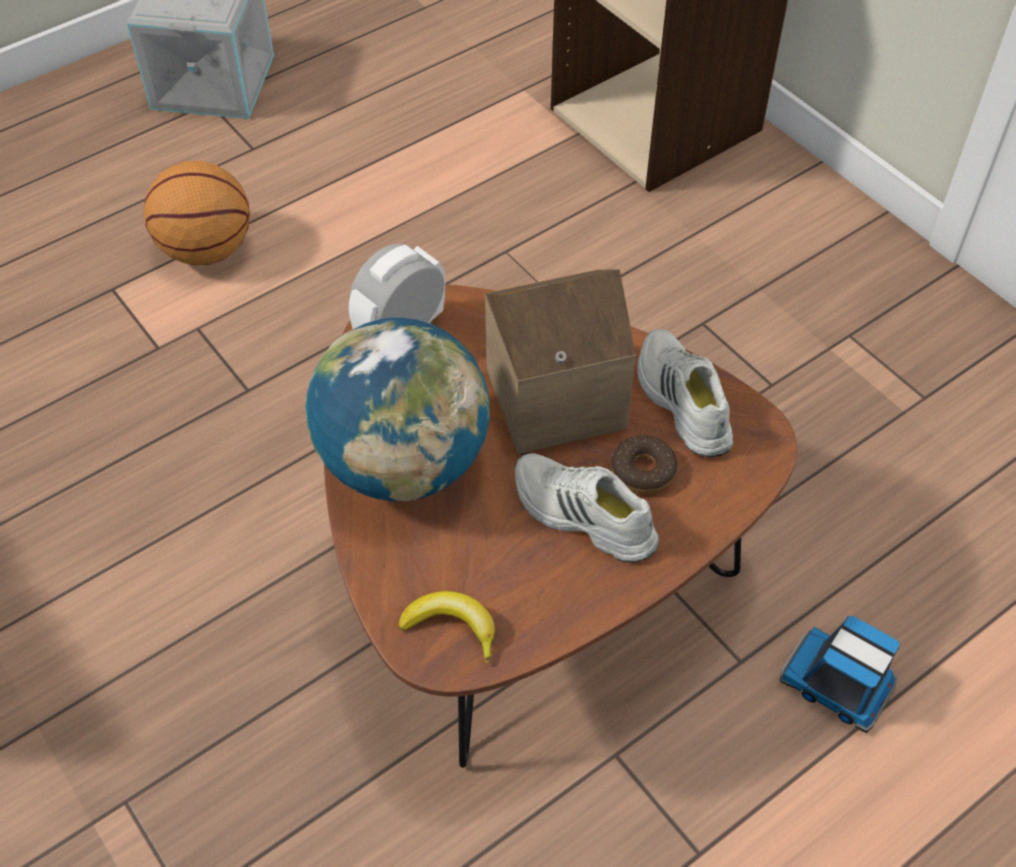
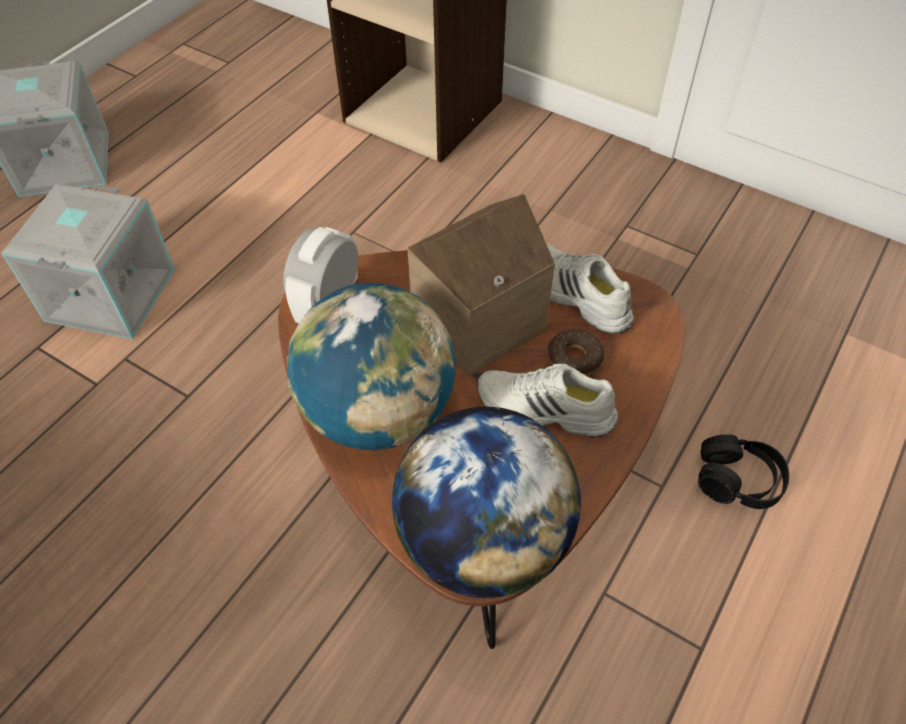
camera: 20 degrees left, 0 degrees up
(207, 249) = (109, 293): basketball -> grey storage box
(452, 627) = (483, 540): banana -> globe
(838, 684) = (738, 480): toy truck -> black headphones

